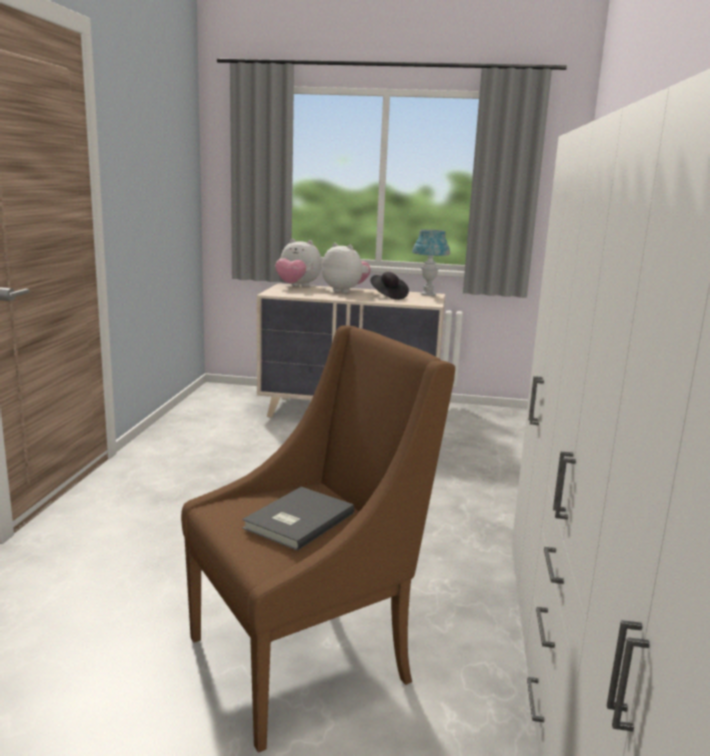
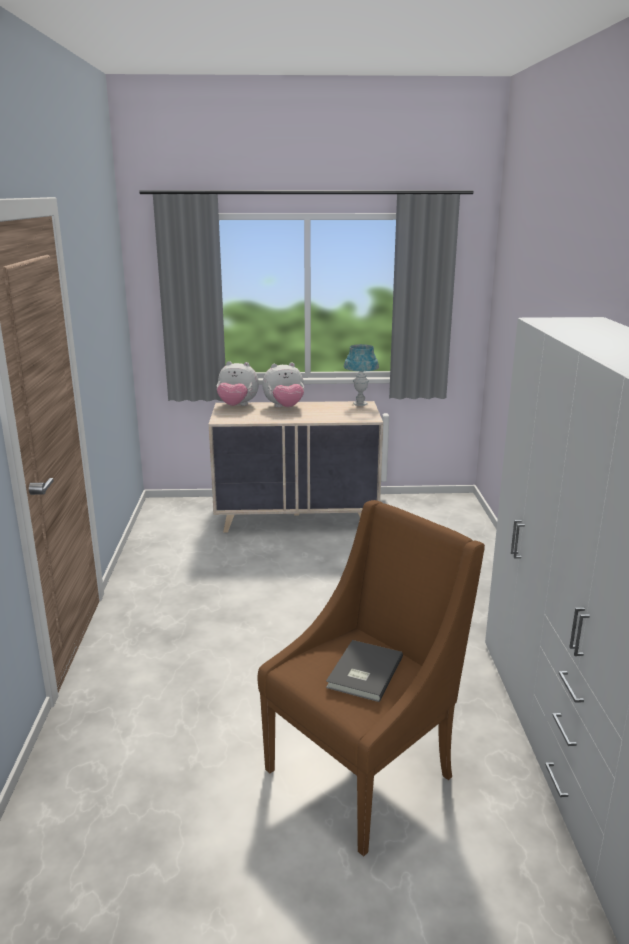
camera: 10 degrees left, 5 degrees up
(345, 291) = (284, 408): plush toy -> plush toy turned 135 degrees clockwise
(388, 296) = (327, 411): black hat -> none

